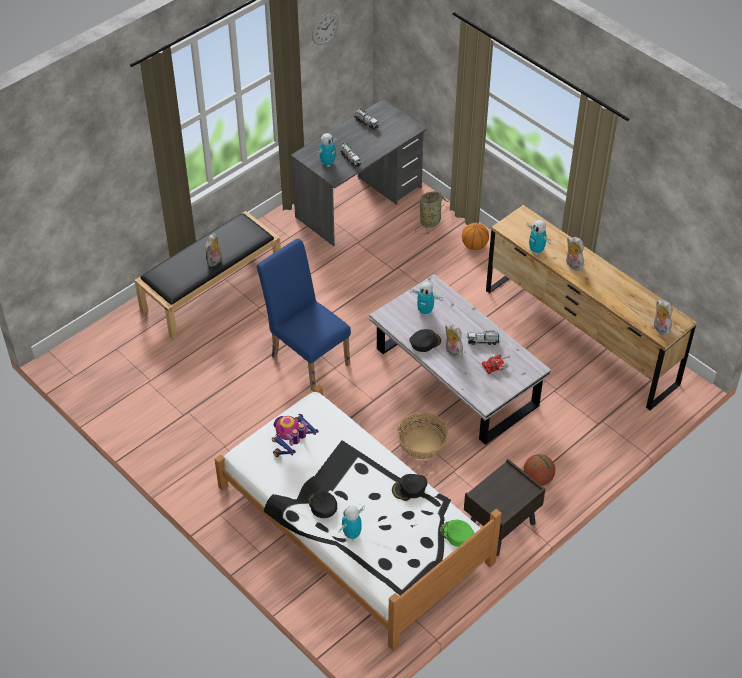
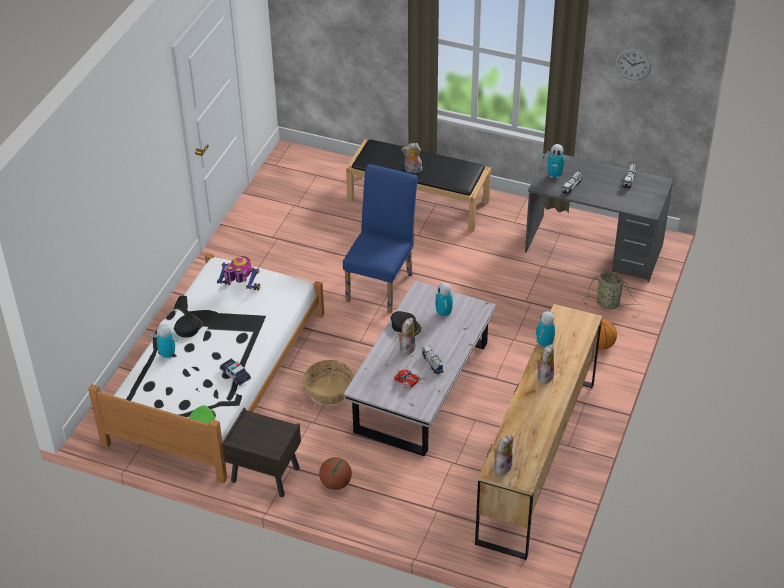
camera: 65 degrees right, 5 degrees down
(409, 489) = (235, 374): black cap -> toy car

